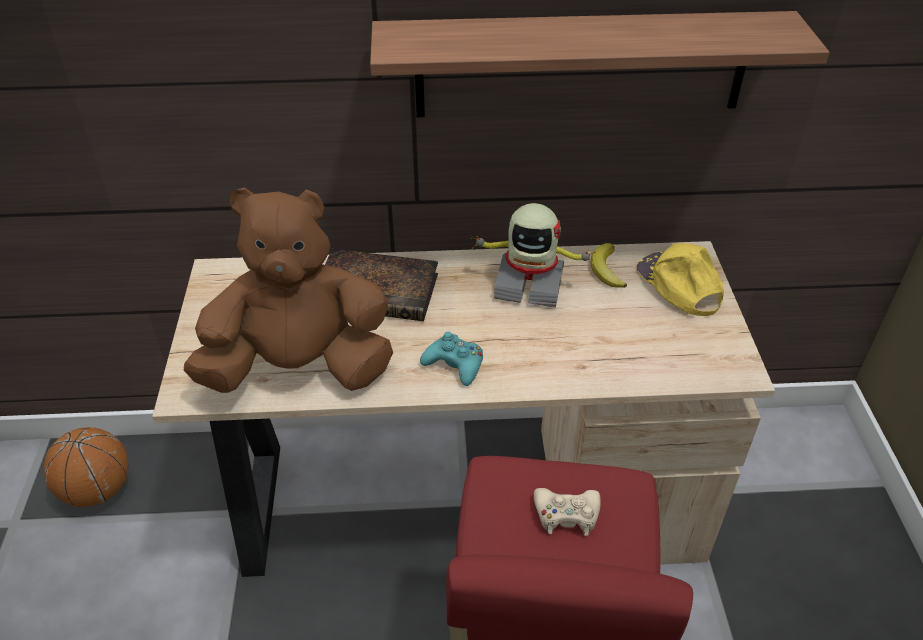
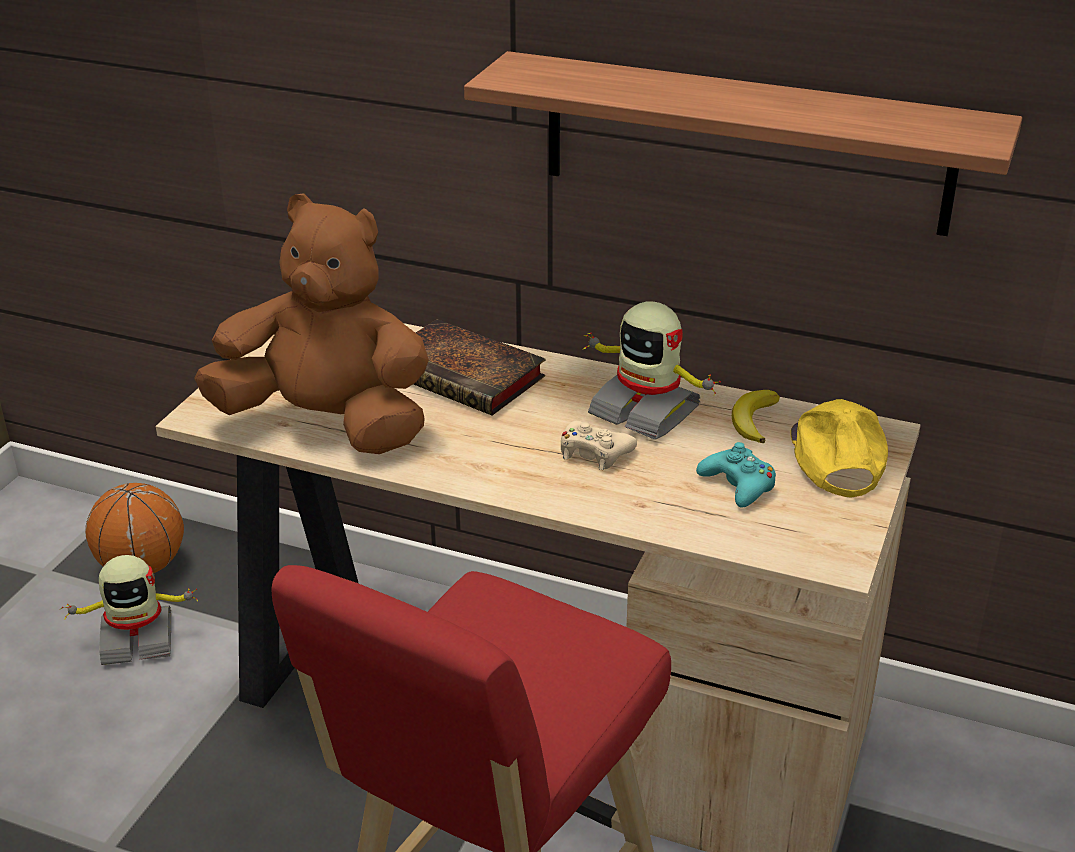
camera: 25 degrees right, 10 degrees down
(129, 554) = (137, 638): none -> toy robot
(455, 364) = (495, 464): turquoise game controller -> turquoise game controller (738, 485)
(566, 515) = (526, 648): beige game controller -> beige game controller (594, 453)

